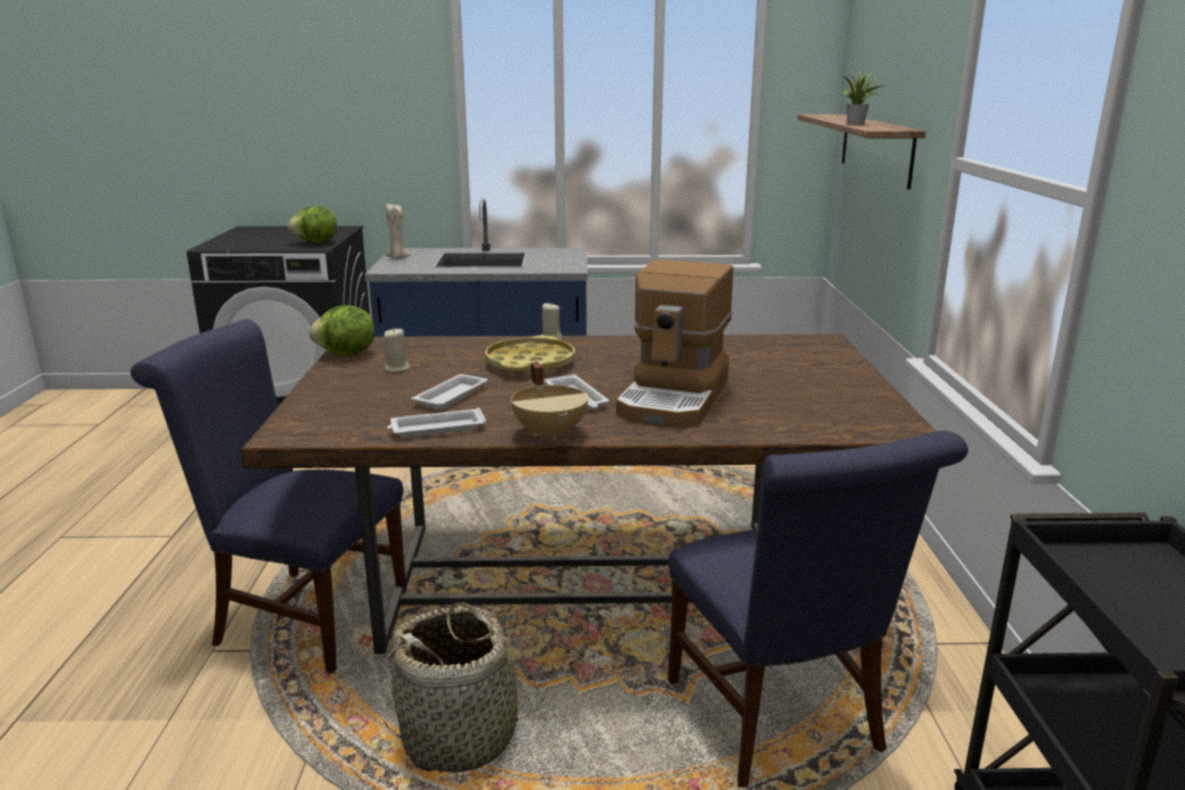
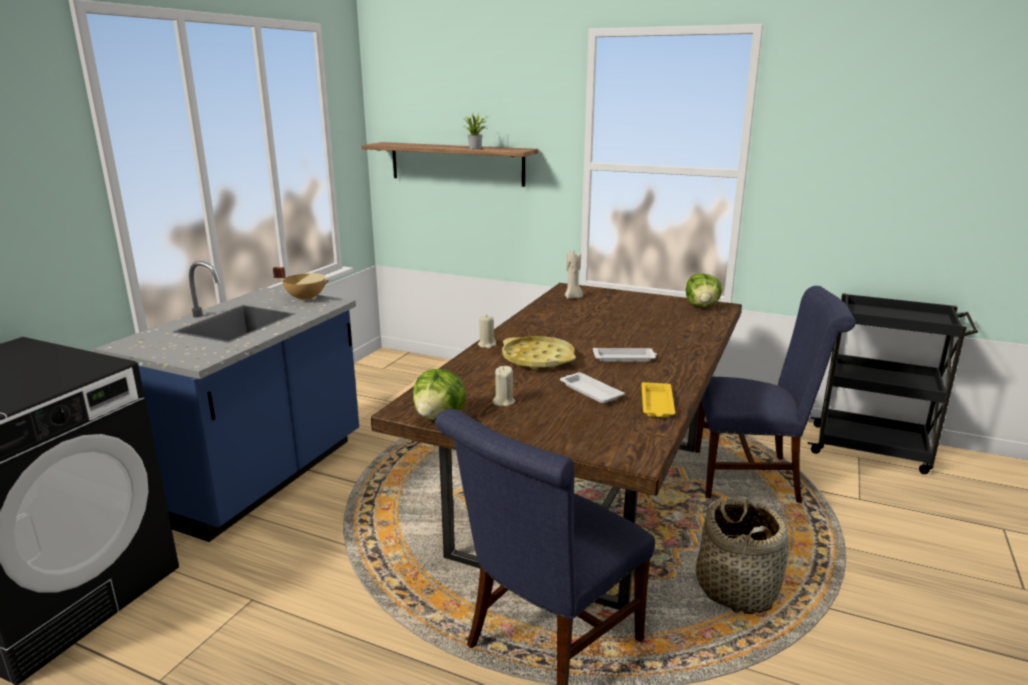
camera: 65 degrees left, 0 degrees up
(316, 243) = (77, 364): lettuce -> lettuce (702, 306)
(397, 257) = (153, 350): beige candle -> beige candle (573, 297)
(436, 429) = (657, 404): white tray -> yellow tray
(551, 433) = (684, 374): beige cooking pot -> beige cooking pot (306, 298)
(675, 398) = (643, 336): coffee machine -> none

